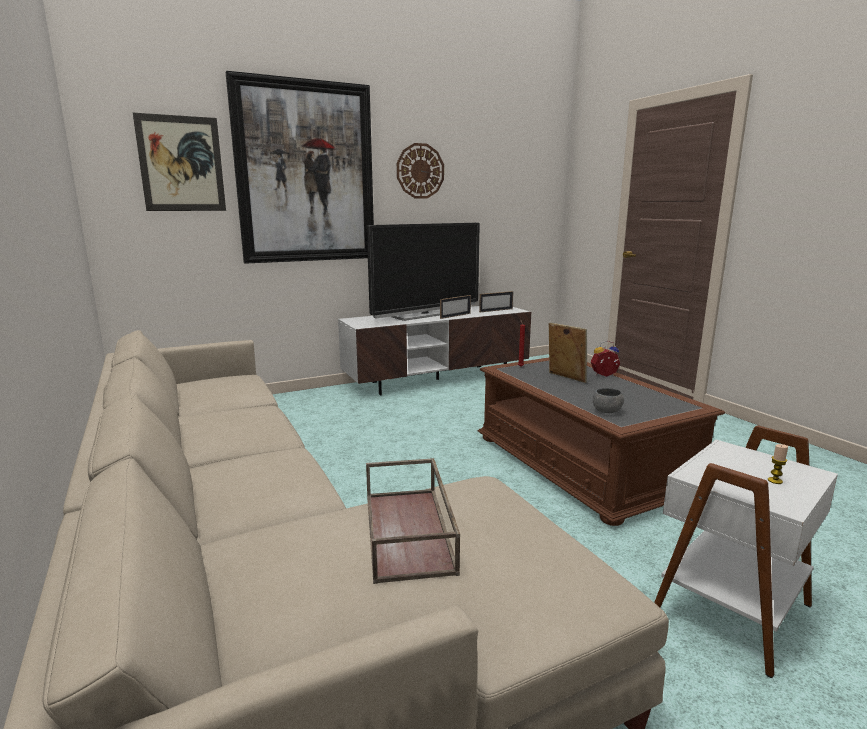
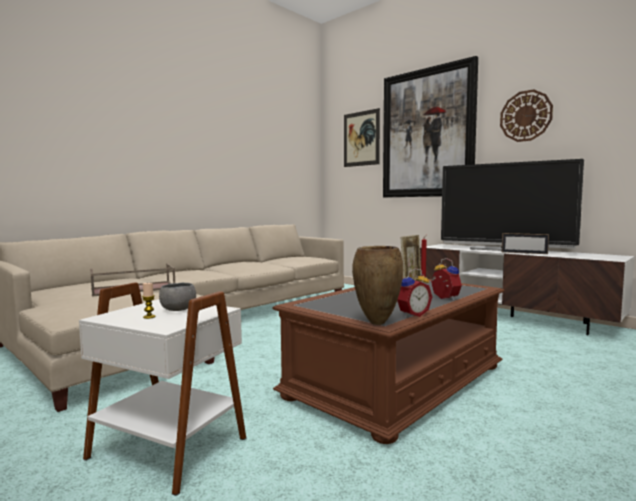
camera: 70 degrees right, 10 degrees down
(496, 310) = (588, 256): picture frame -> none
(606, 411) = (328, 301): grey bowl -> grey bowl (178, 310)
(666, 394) = (412, 314): none -> alarm clock
(697, 409) = (376, 323): none -> brown vase

